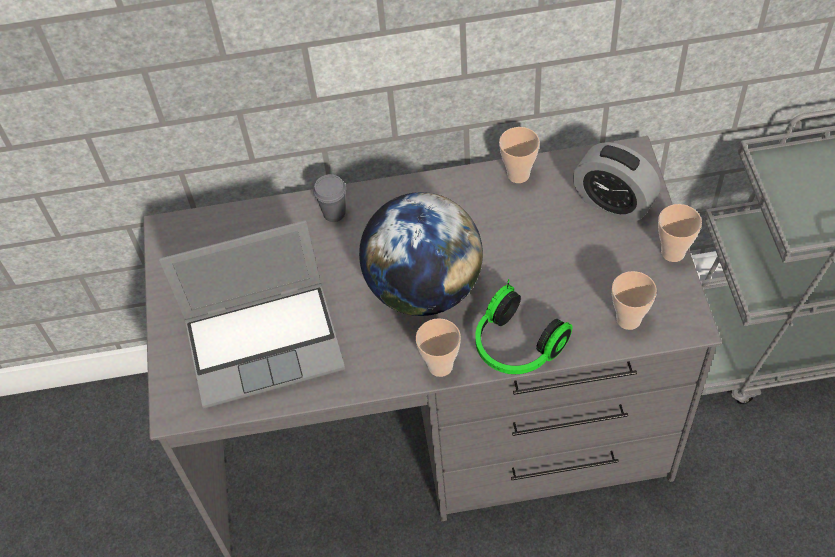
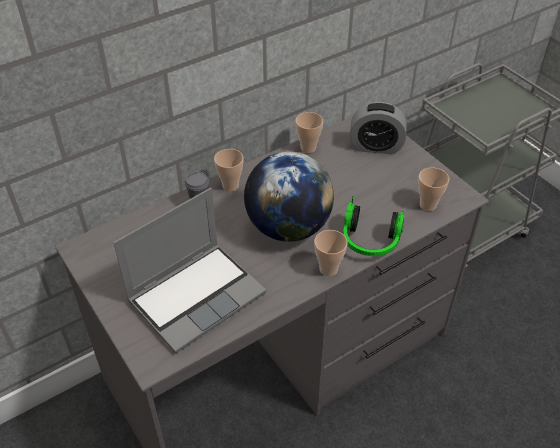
camera: 30 degrees left, 10 degrees down
(673, 252) = (428, 162): cup -> cup (230, 185)

